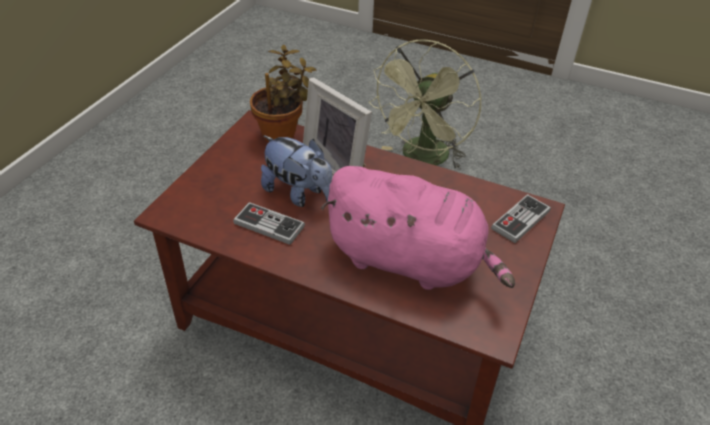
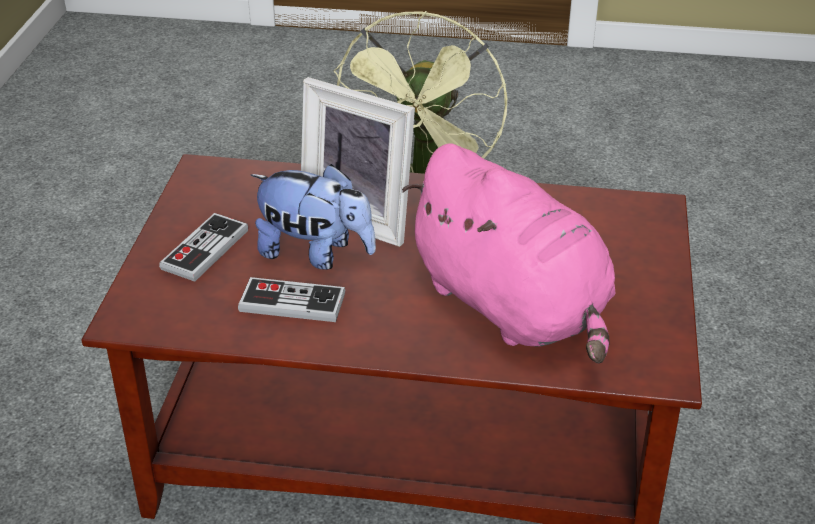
camera: 15 degrees left, 5 degrees down
(282, 134) = (252, 178): potted plant -> none
(410, 261) = (513, 307): pink plush toy -> pink plush toy turned 45 degrees clockwise
(520, 220) = (637, 226): game controller -> game controller (205, 249)

